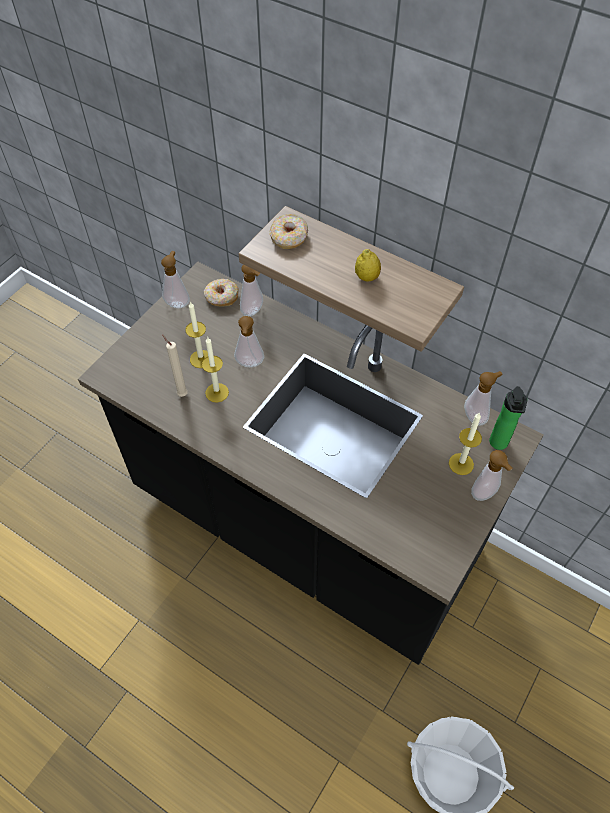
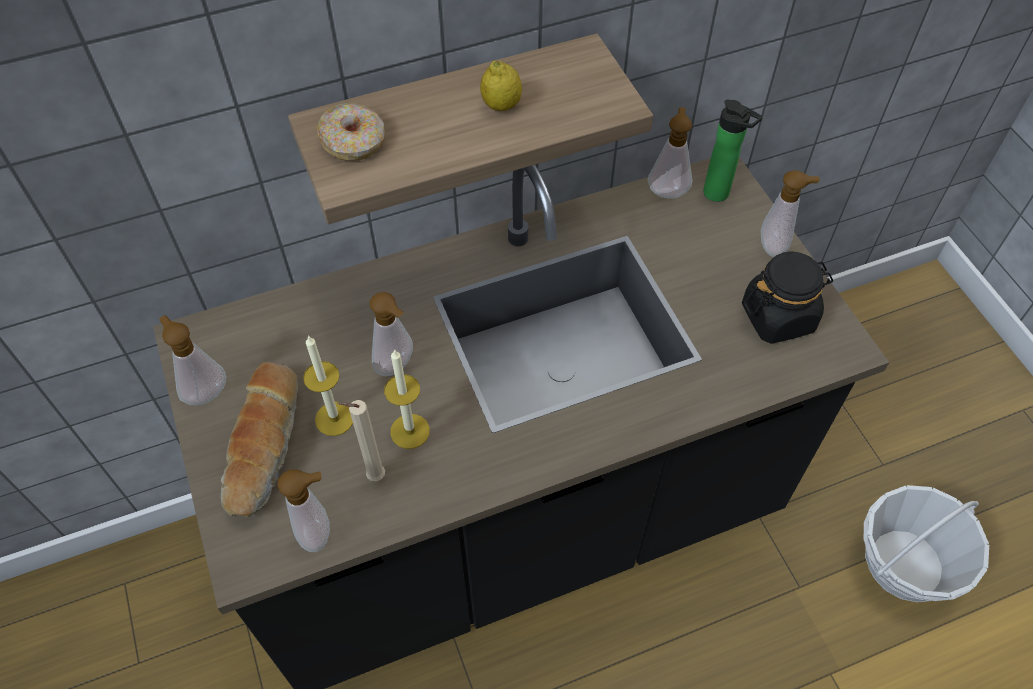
camera: 55 degrees left, 0 degrees up
(166, 343) = (266, 447): none -> bread
(221, 297) = (249, 333): donut -> none
(253, 312) = (312, 311): soap dispenser -> soap dispenser (319, 532)
(431, 522) = (778, 317): none -> black jar
(461, 464) = (720, 242): candle -> none

